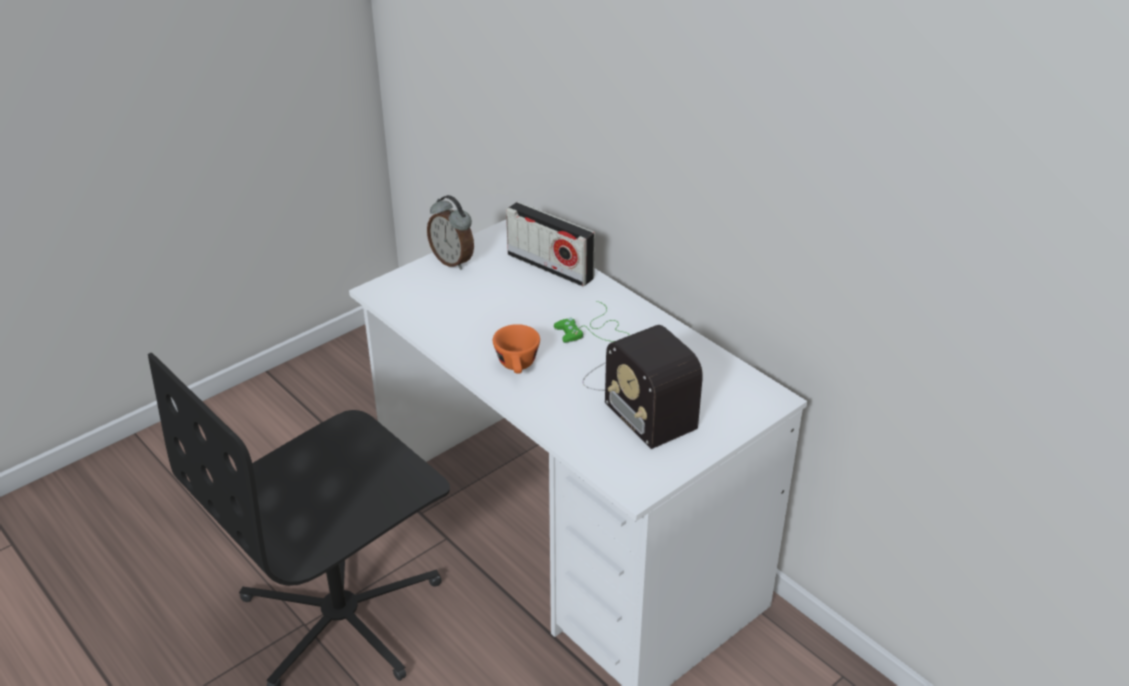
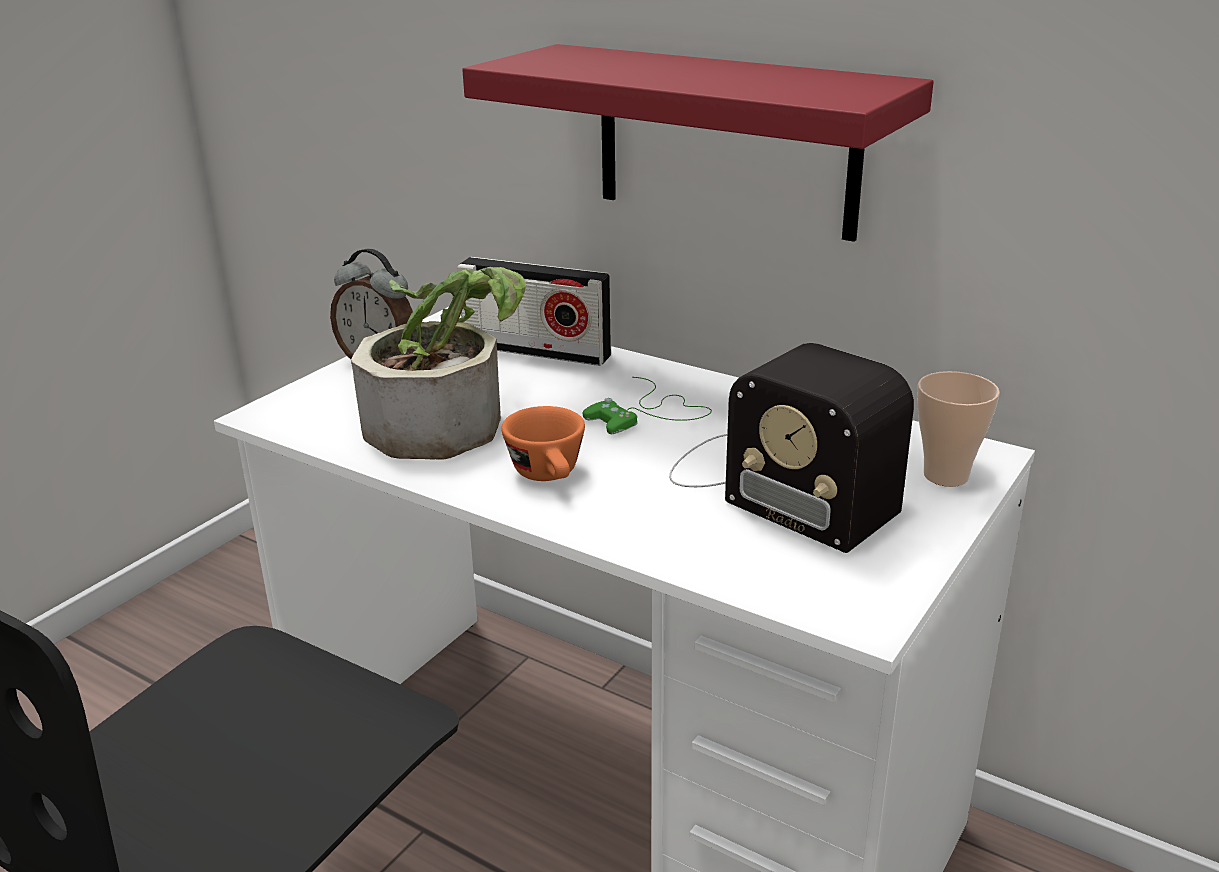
camera: 15 degrees left, 10 degrees down
(478, 314) = (449, 420): none -> potted plant
(664, 172) = (725, 141): none -> red shelf
(740, 409) = (946, 476): none -> cup

